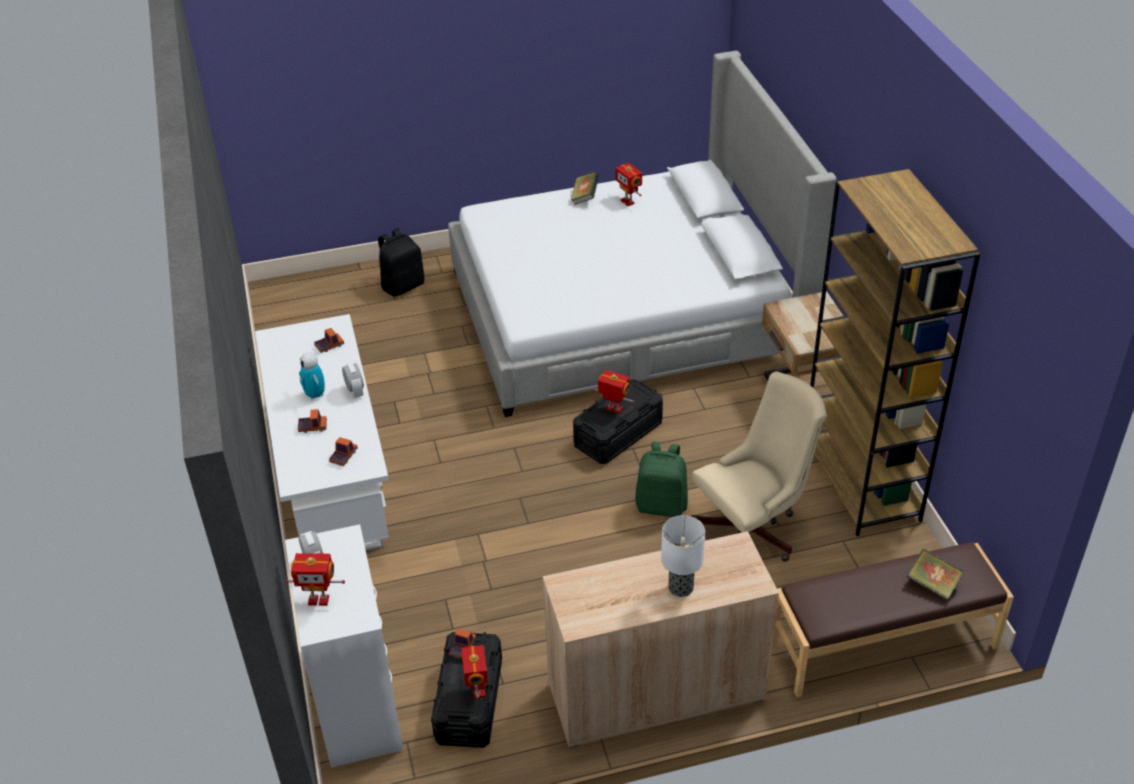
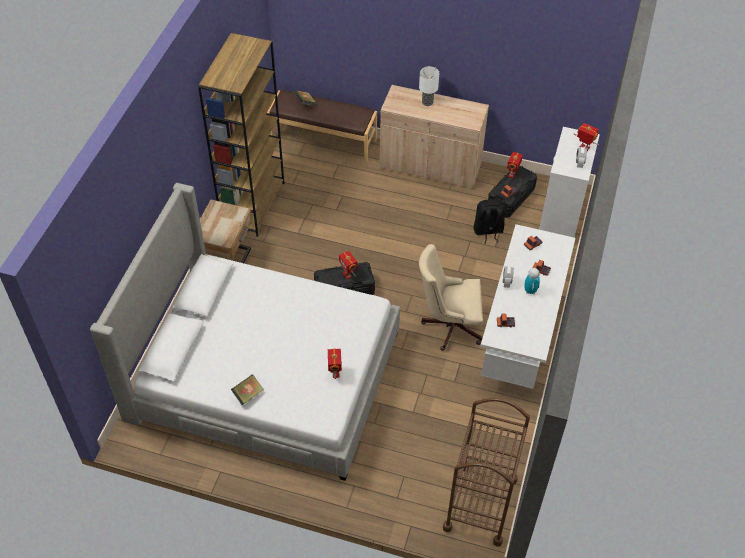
camera: 150 degrees left, 10 degrees up
(295, 312) = (480, 504): none -> brown cart
(403, 286) = (390, 487): black backpack -> black backpack (488, 231)
(628, 201) = (224, 374): toy robot -> toy robot (335, 373)
(661, 505) = (357, 240): green backpack -> none
(752, 530) = (327, 208): beige office chair -> beige office chair (449, 325)

